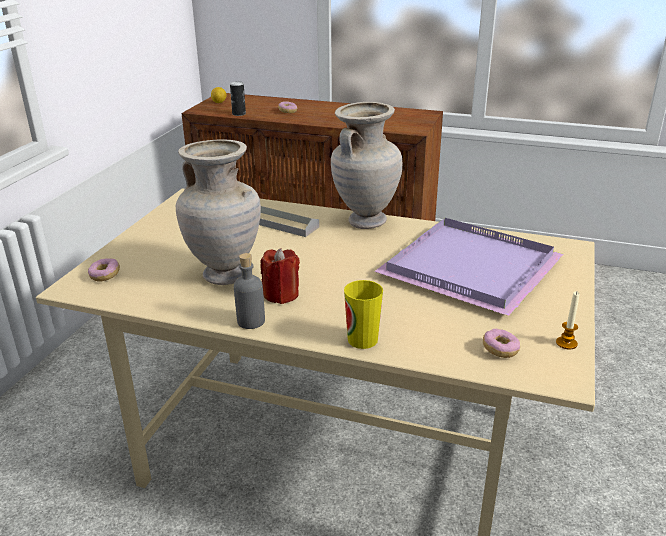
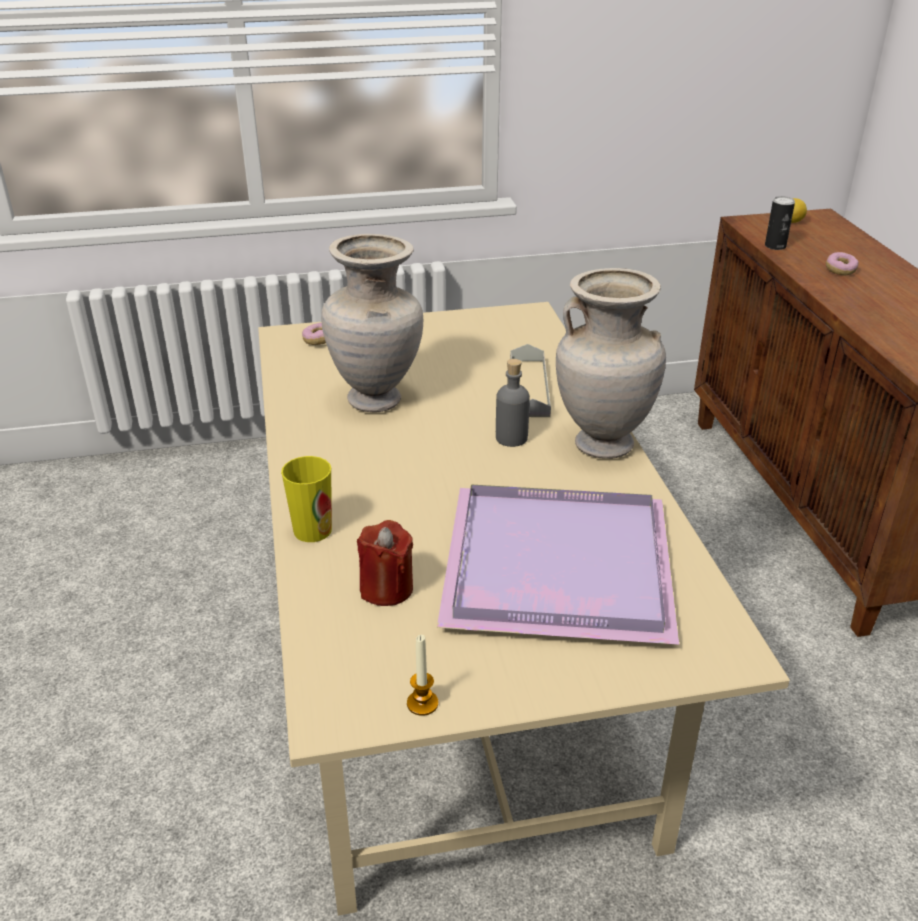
camera: 60 degrees right, 5 degrees up
(251, 321) = (298, 448): grey bottle -> grey bottle (511, 438)
(281, 294) = (365, 447): red candle -> red candle (386, 588)
(500, 350) = (362, 643): donut -> none

